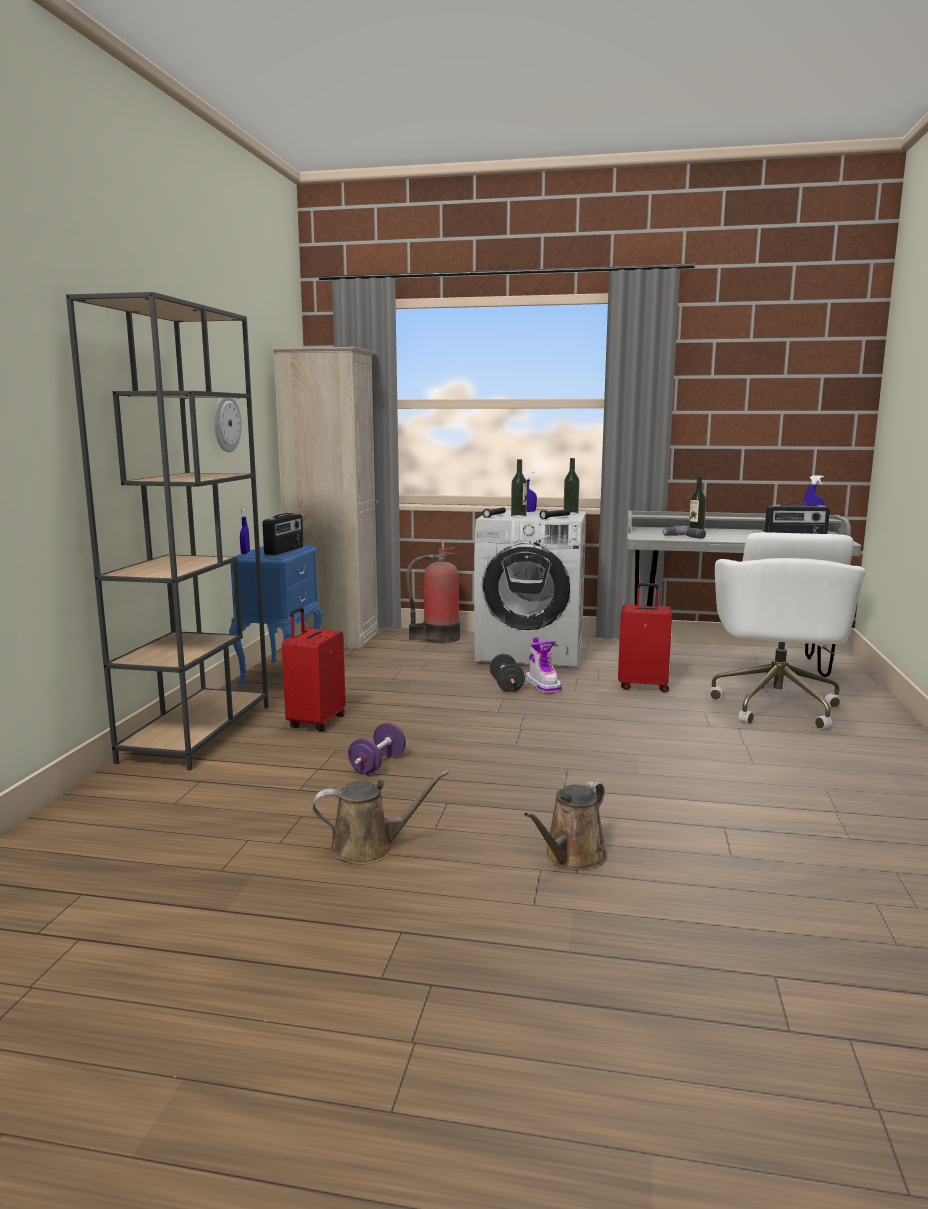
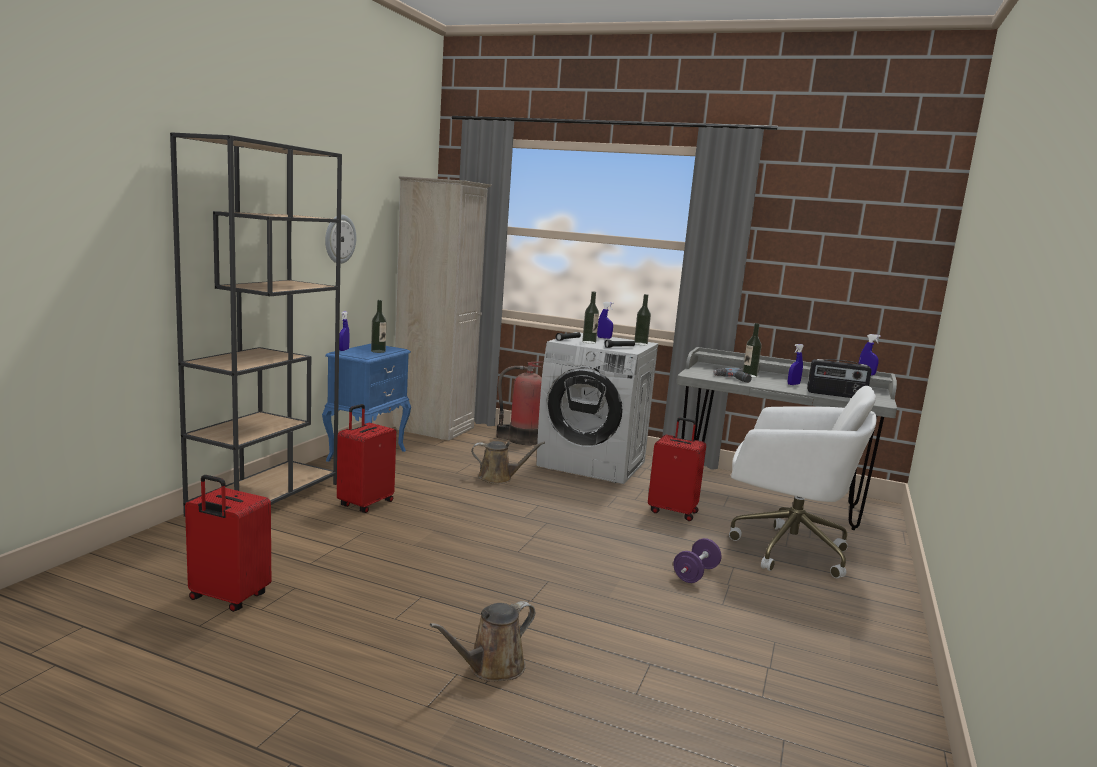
camera: 10 degrees right, 0 degrees up
(232, 838) = (228, 598): none -> red suitcase
(285, 551) = (378, 351): radio -> bottle
(369, 848) = (328, 627): brown watering can -> brown watering can (499, 478)
(377, 764) = (388, 551): purple dumbbell -> purple dumbbell (695, 574)
(506, 686) = (549, 493): black dumbbell -> none
(543, 685) = (582, 498): boot -> none
(745, 536) = (793, 384): none -> blue spray bottle
(774, 706) = (784, 550): white office chair -> white office chair turned 90 degrees counterclockwise

